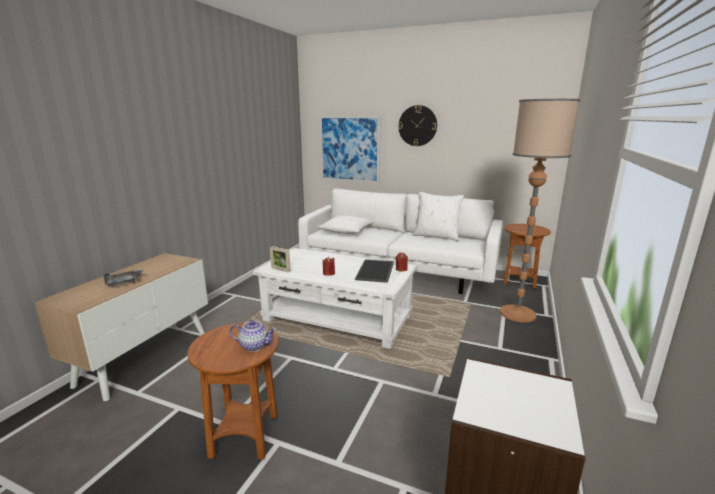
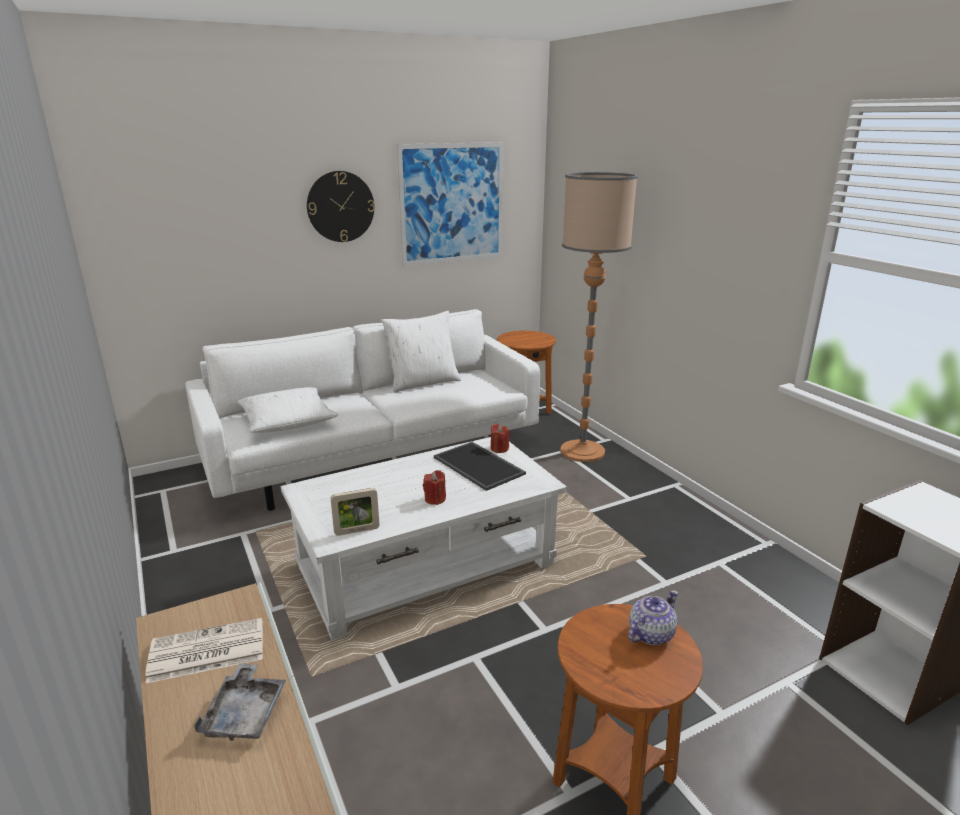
camera: 50 degrees left, 5 degrees up
(153, 266) = (205, 652): none -> newspaper
(349, 149) = (210, 262): picture -> picture (452, 203)

